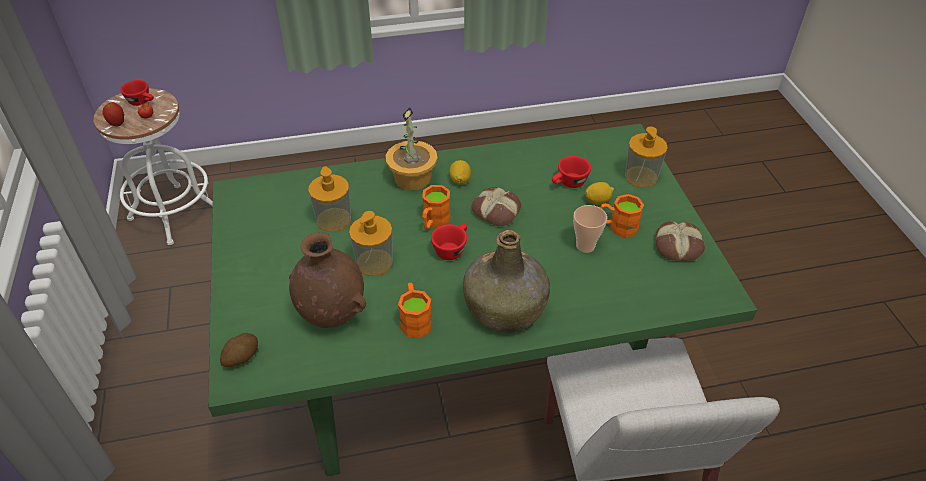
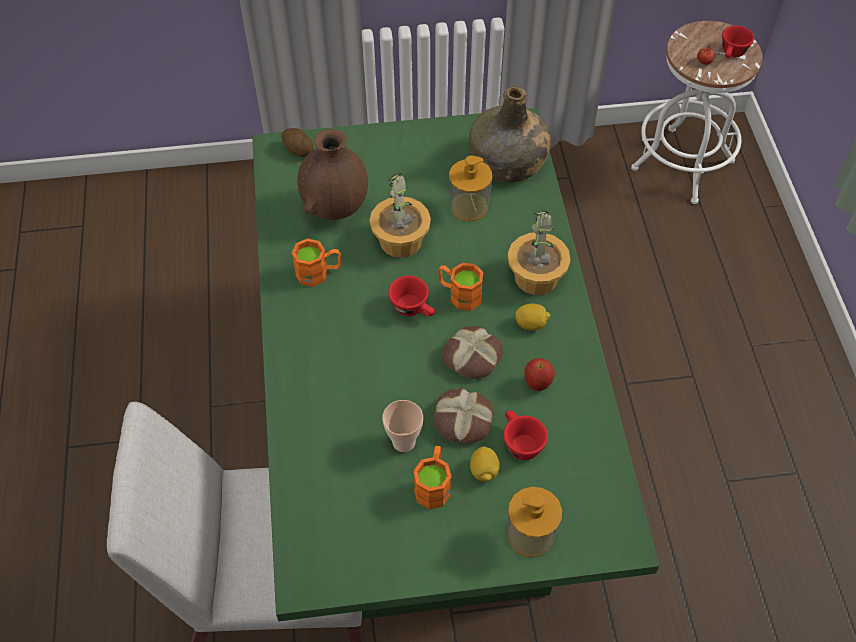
camera: 95 degrees right, 10 degrees up
(117, 124) = (688, 41): apple -> apple (537, 384)
(374, 262) = (401, 241): soap dispenser -> potted plant
(506, 308) = (321, 351): green bottle -> green bottle (507, 162)
(678, 246) = (392, 549): bread -> bread (462, 421)

